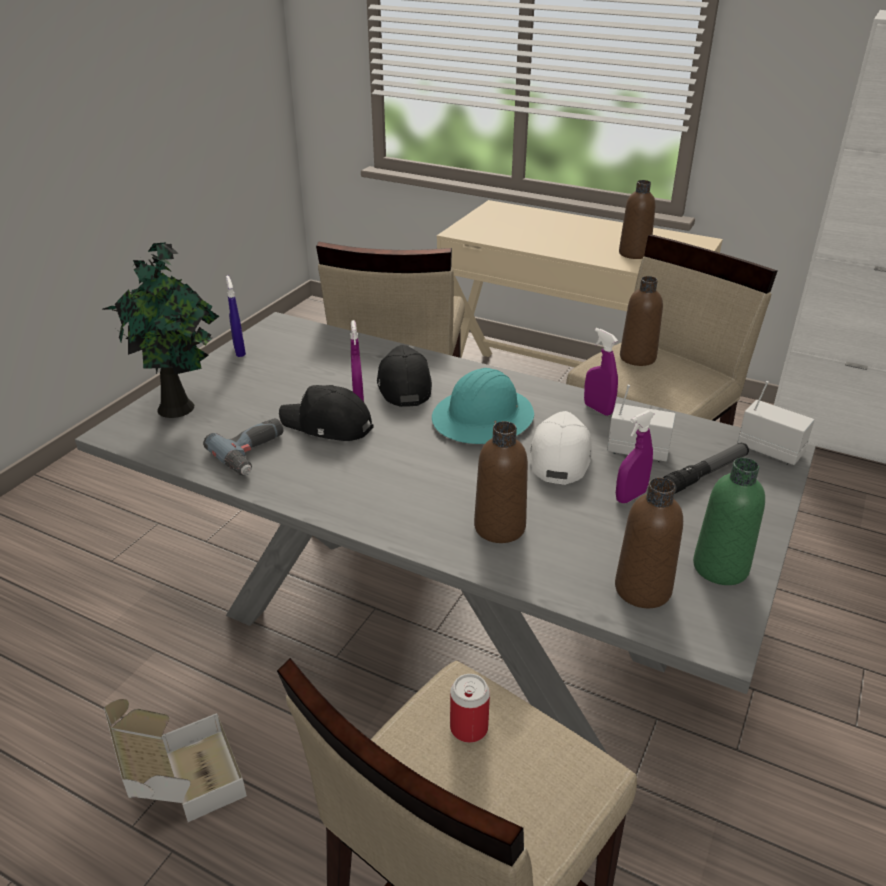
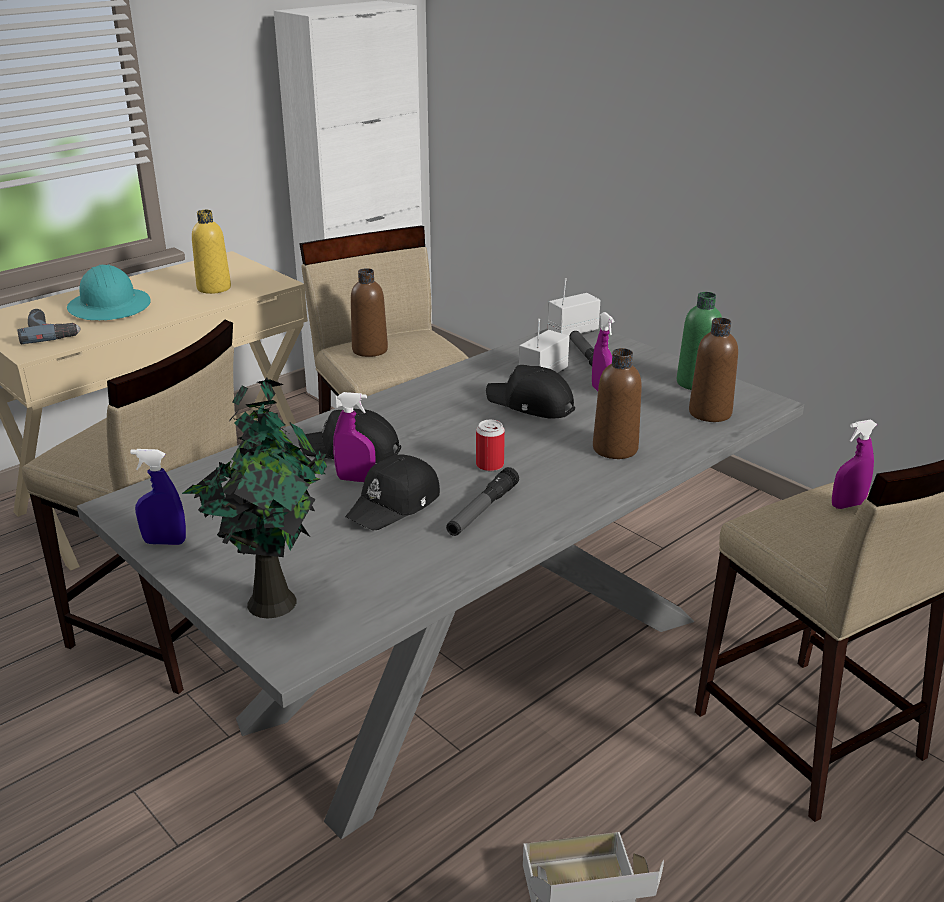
camera: 70 degrees left, 5 degrees down
(255, 453) = (420, 555): power drill -> power drill (50, 332)
(337, 469) = (482, 510): none -> flashlight
(469, 728) = (804, 524): can -> can (490, 465)
(483, 418) = (447, 423): turquoise hard hat -> turquoise hard hat (110, 307)
(559, 456) = (530, 404): white cap -> black cap
(598, 409) = (471, 374): purple spray bottle -> purple spray bottle (847, 505)
(634, 253) = (214, 288): brown bottle -> yellow bottle

